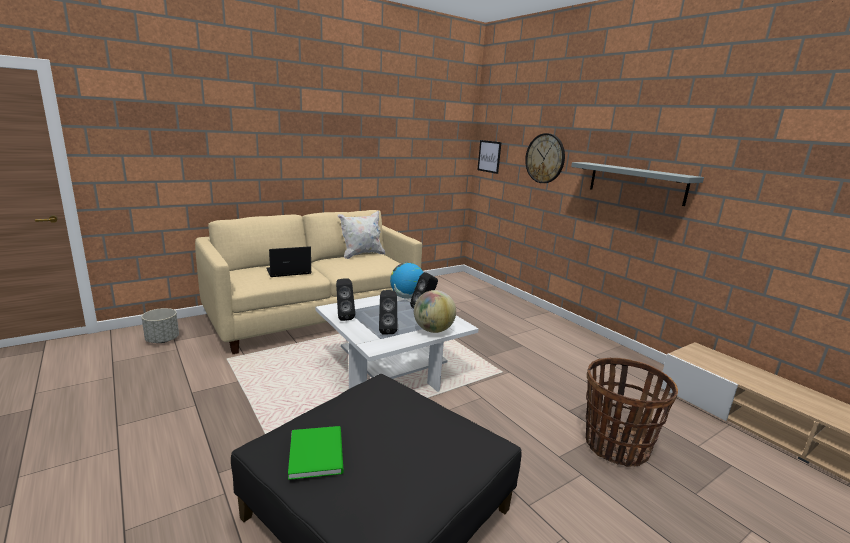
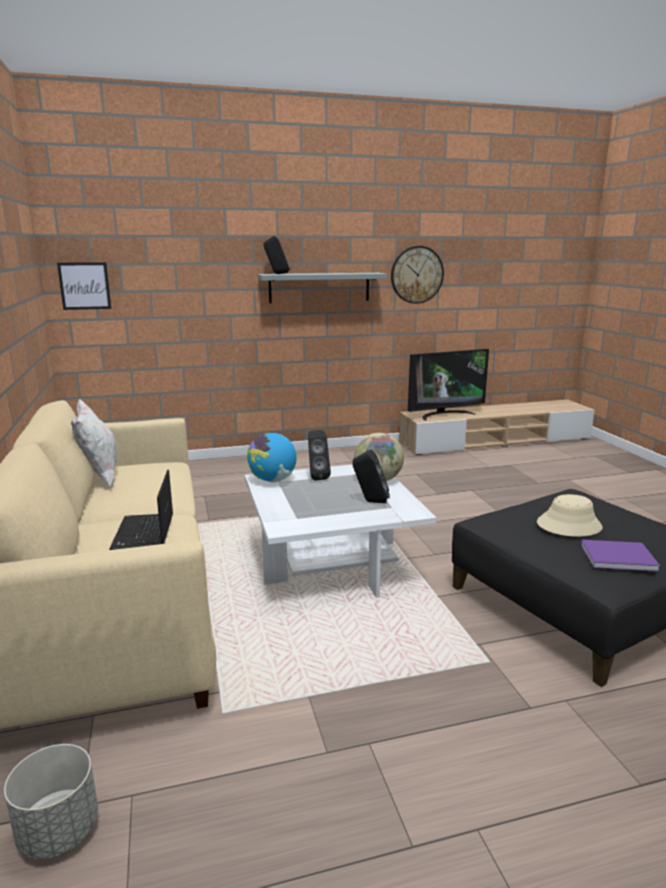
camera: 70 degrees left, 0 degrees up
(318, 452) = (615, 556): green book -> purple book
(343, 317) = (319, 522): black speaker -> black speaker (277, 274)
(383, 427) = (568, 525): none -> beige hat
(545, 158) = (195, 276): wall clock -> wall clock (417, 275)
(615, 446) = (488, 491): basket -> none
(730, 368) = (444, 414): none -> television

